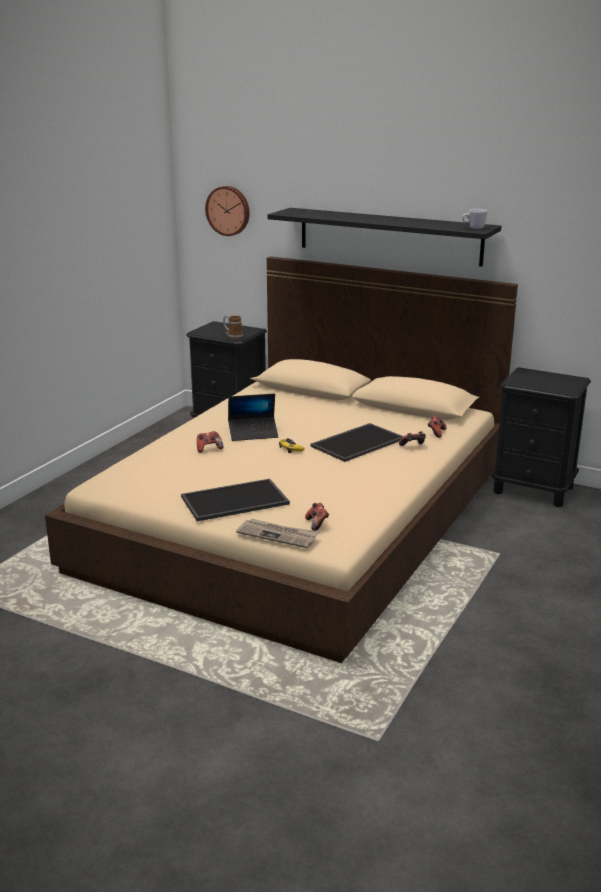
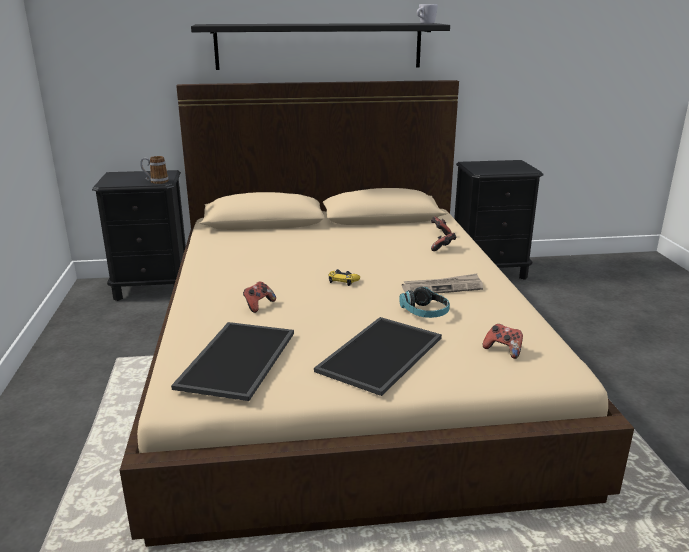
camera: 35 degrees left, 0 degrees up
(228, 210) = (112, 35): wall clock -> none
(253, 433) = (279, 276): laptop -> none
(278, 535) = (492, 377): newspaper -> newspaper (442, 287)
(310, 486) = (425, 312): none -> headphones
(357, 442) = (392, 258): tray -> tray (236, 358)

